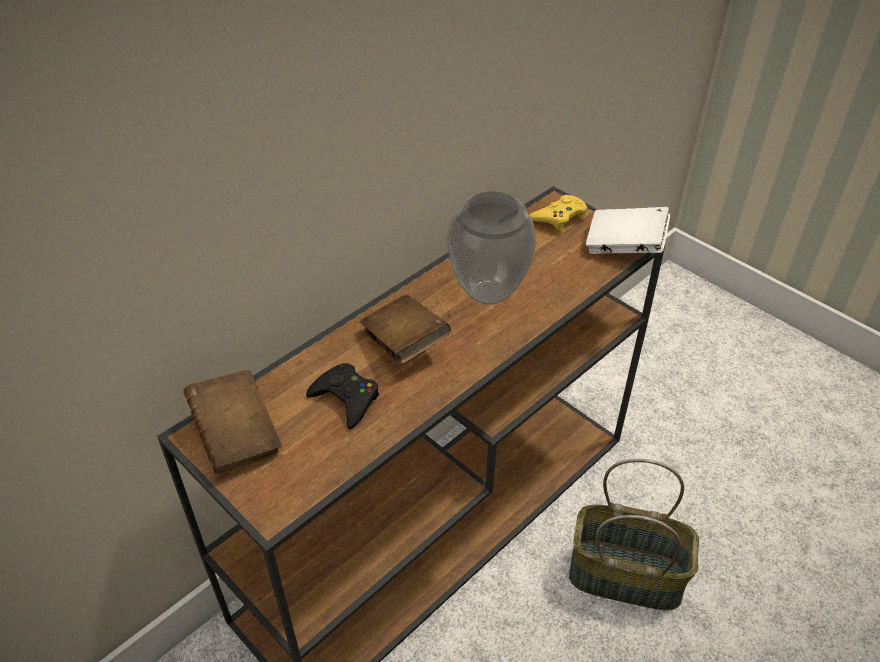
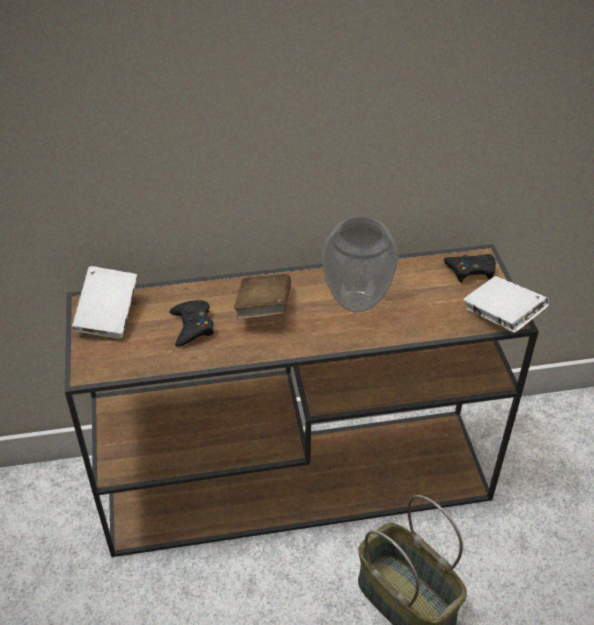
camera: 35 degrees right, 0 degrees up
(237, 436) = (108, 316): brown book -> white book
(559, 217) = (471, 270): yellow game controller -> black game controller

